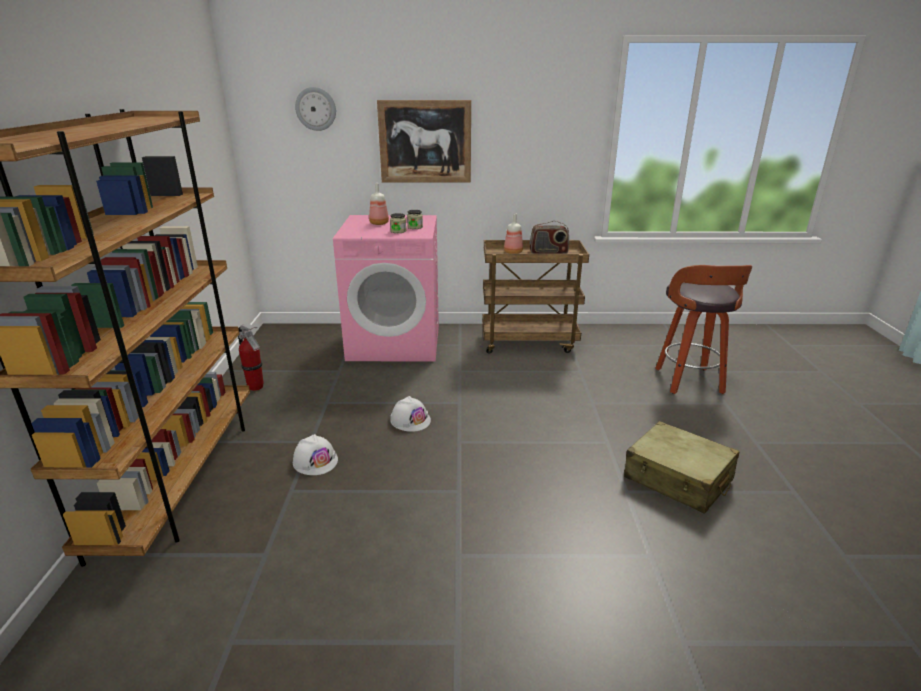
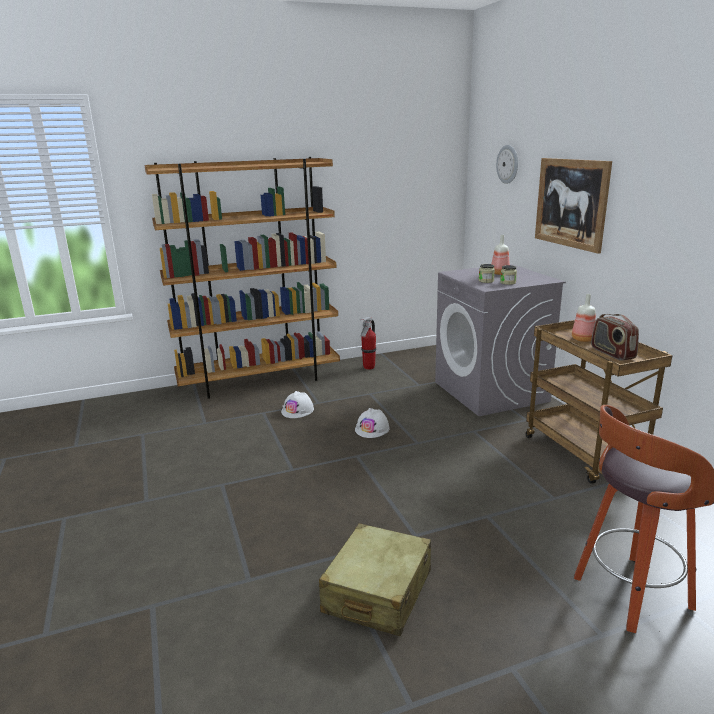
camera: 70 degrees right, 5 degrees down
(395, 342) = (491, 392): pink washing machine -> grey washing machine

